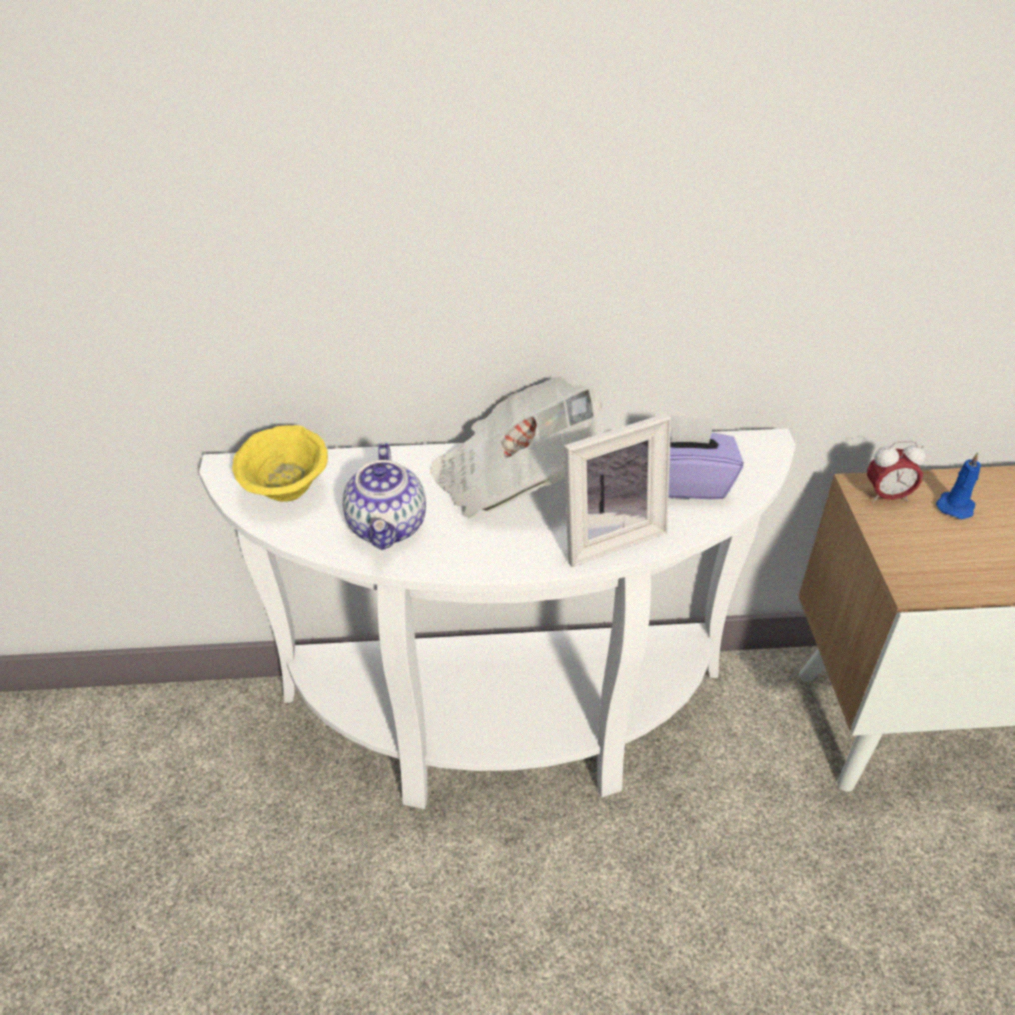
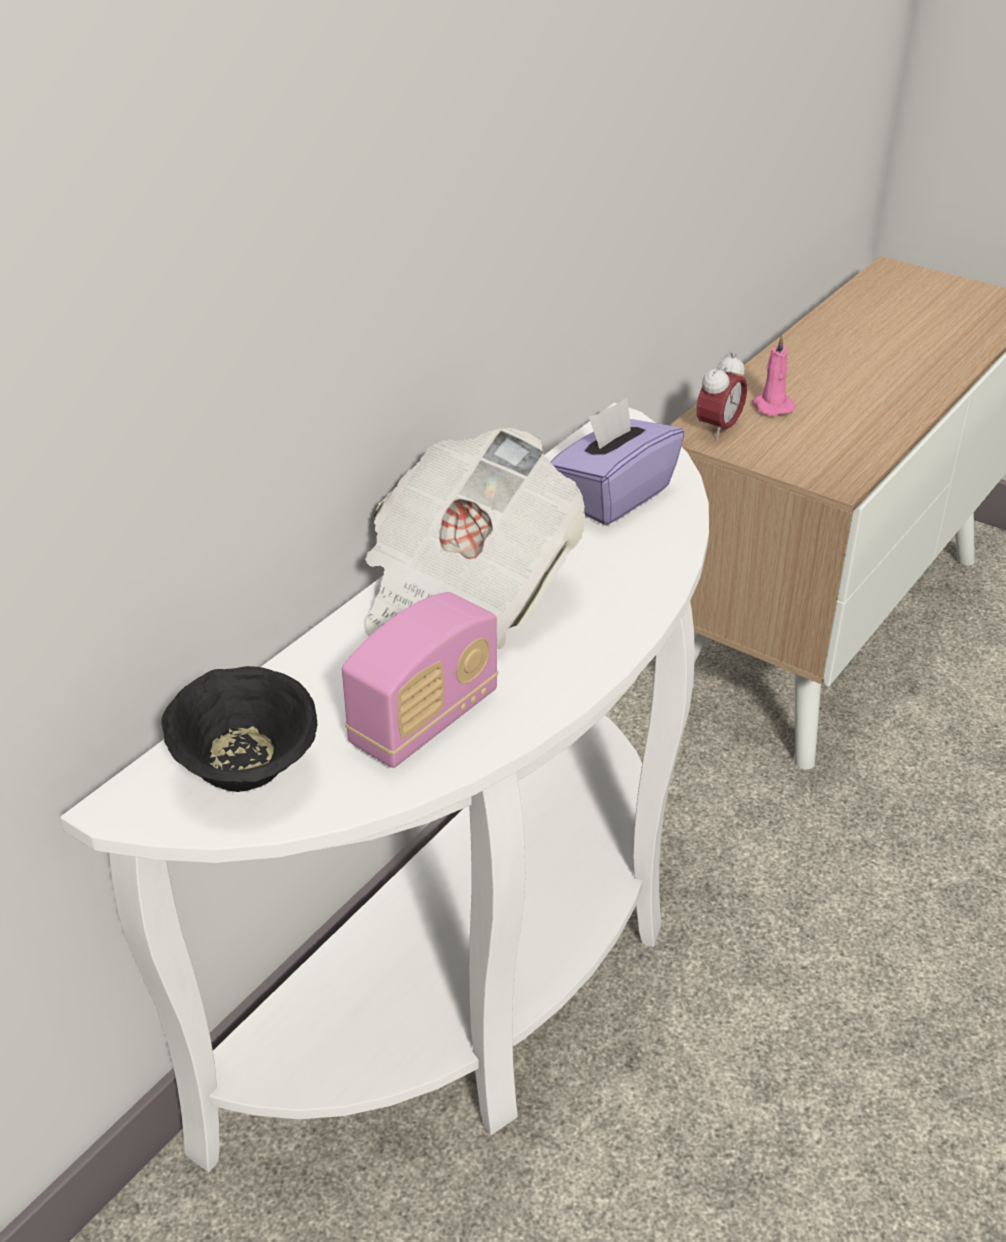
camera: 50 degrees left, 5 degrees down
(287, 490) = (248, 771): yellow bowl -> black bowl
(388, 526) = (424, 720): teapot -> radio
(607, 535) = (629, 579): picture frame -> none
(955, 505) = (771, 406): blue candle -> pink candle

